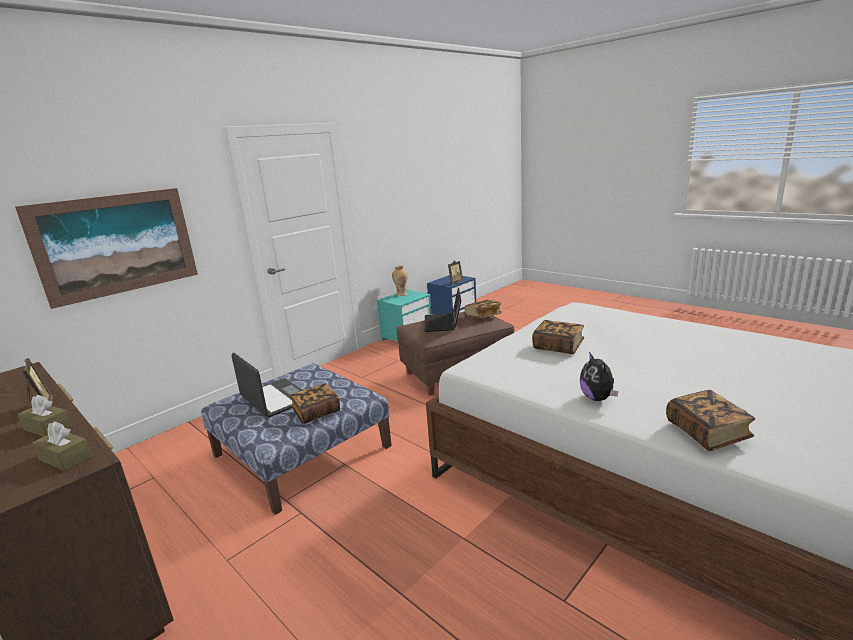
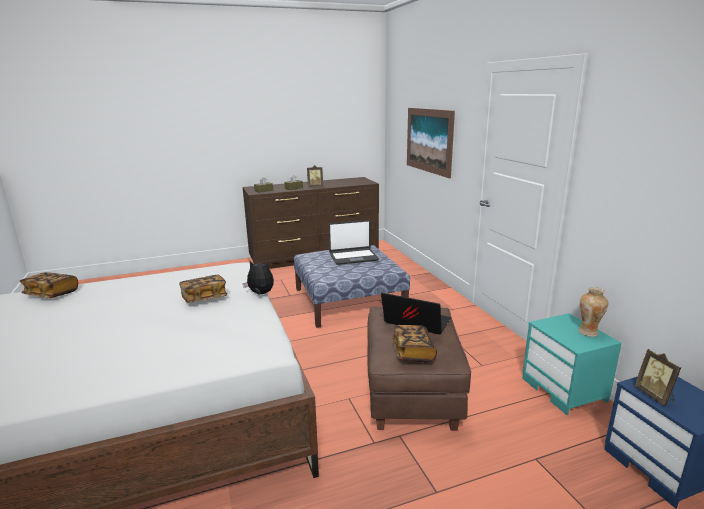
camera: 115 degrees right, 0 degrees up
(316, 412) = (319, 265): book -> none
(597, 398) = (131, 284): plush toy -> plush toy (260, 294)

